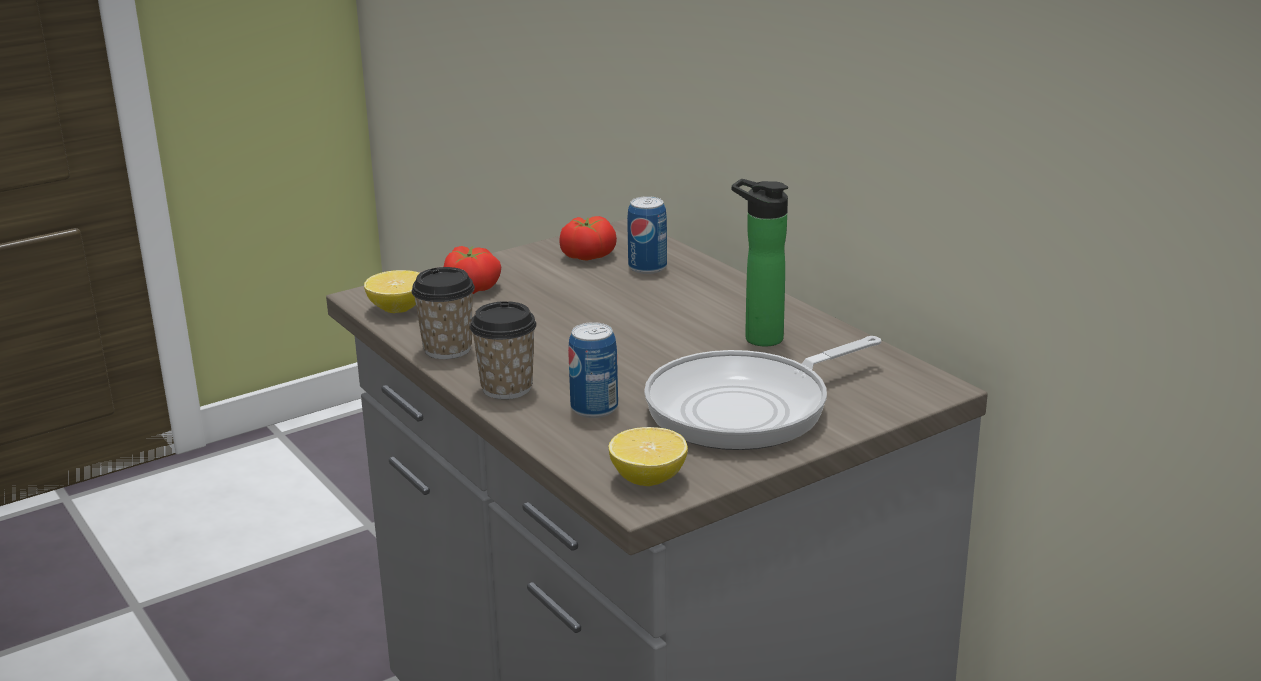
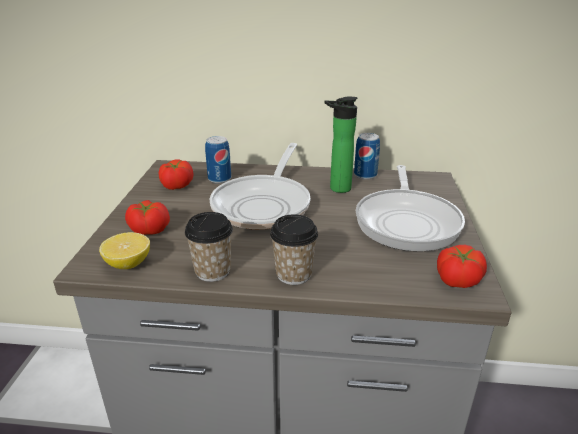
camera: 50 degrees left, 5 degrees up
(594, 408) = (356, 259): can -> can (365, 175)
(631, 316) = (264, 204): none -> frying pan
(648, 478) = (456, 279): lemon -> tomato

